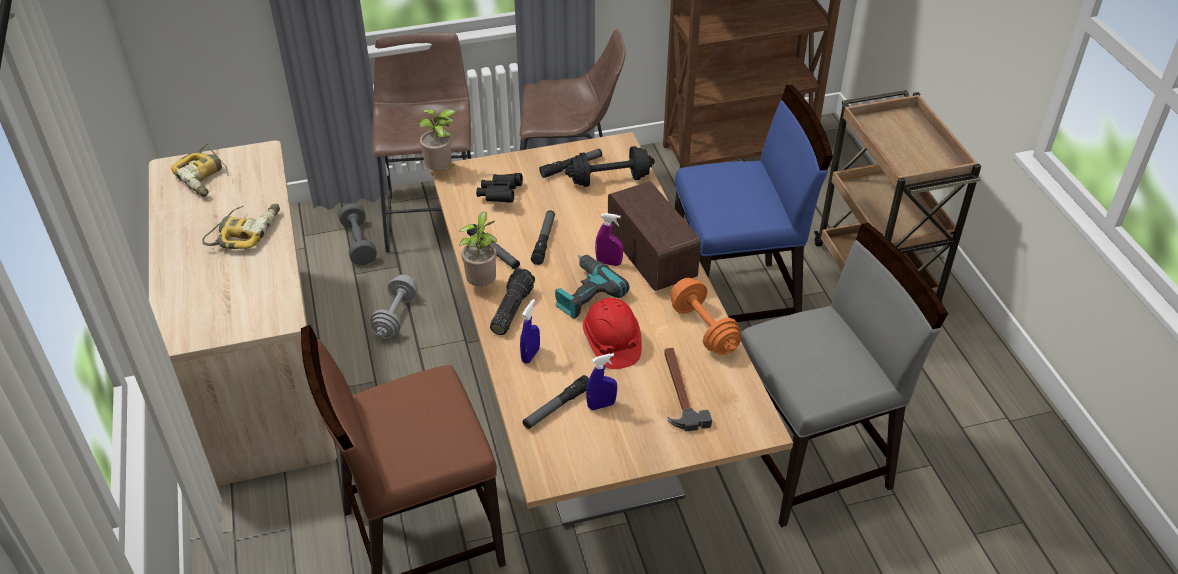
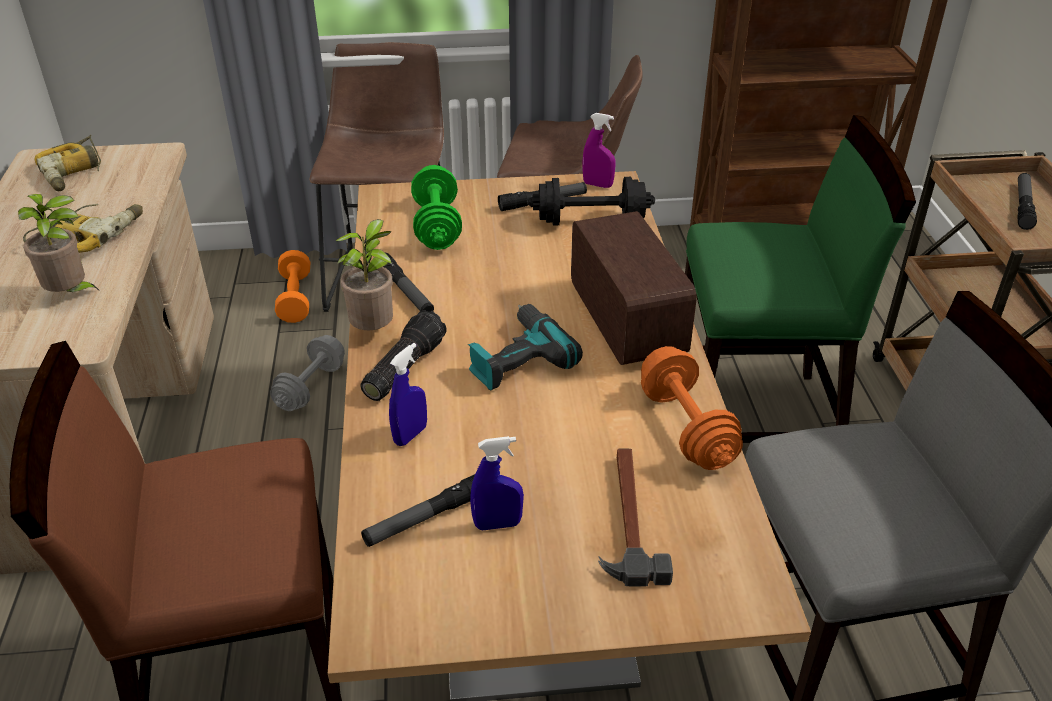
camera: 10 degrees right, 5 degrees down
(359, 243) = (295, 298): grey dumbbell -> orange dumbbell
(441, 171) = (370, 192): potted plant -> potted plant (71, 295)
(500, 195) = (437, 226): black binoculars -> green dumbbell
(544, 241) = (479, 285): flashlight -> flashlight (1023, 206)
(609, 263) = (563, 322): purple spray bottle -> purple spray bottle (597, 185)
(611, 343) = (539, 432): red hard hat -> none
(735, 303) = (755, 421): blue chair -> green chair

